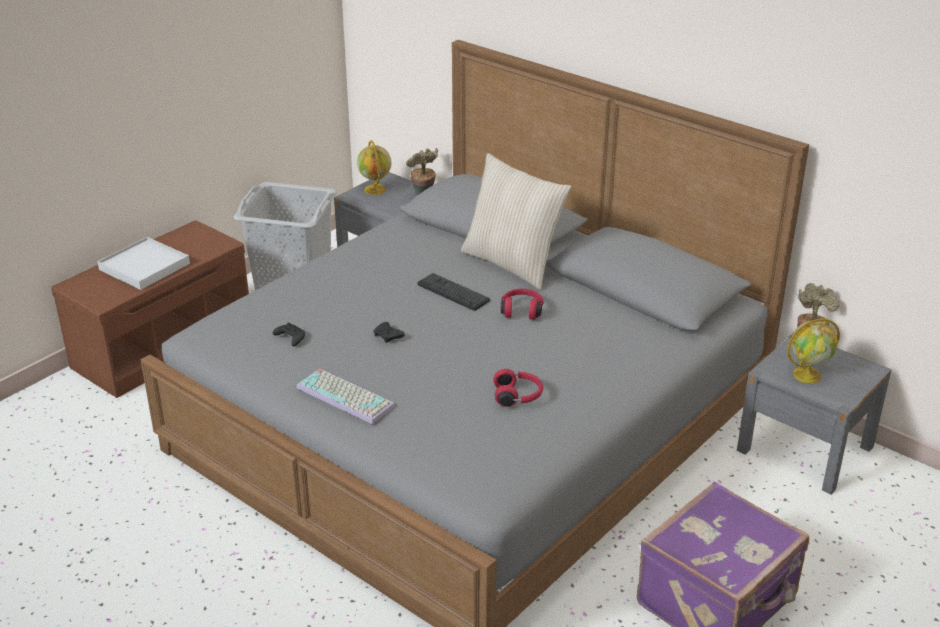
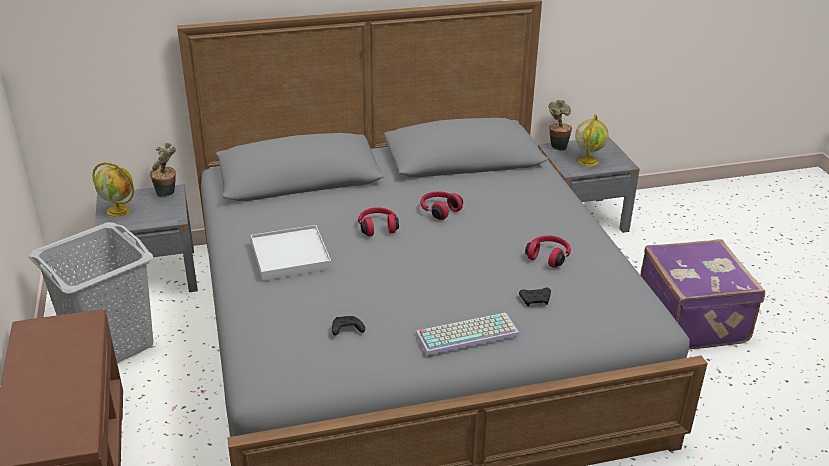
camera: 55 degrees left, 0 degrees up
(144, 267) = (52, 386): white tray -> white tray (290, 256)
(388, 337) = (404, 280): black game controller -> black game controller (536, 300)
(453, 292) = (377, 227): keyboard -> red headphones
(512, 264) = (370, 188): beige pillow -> none

